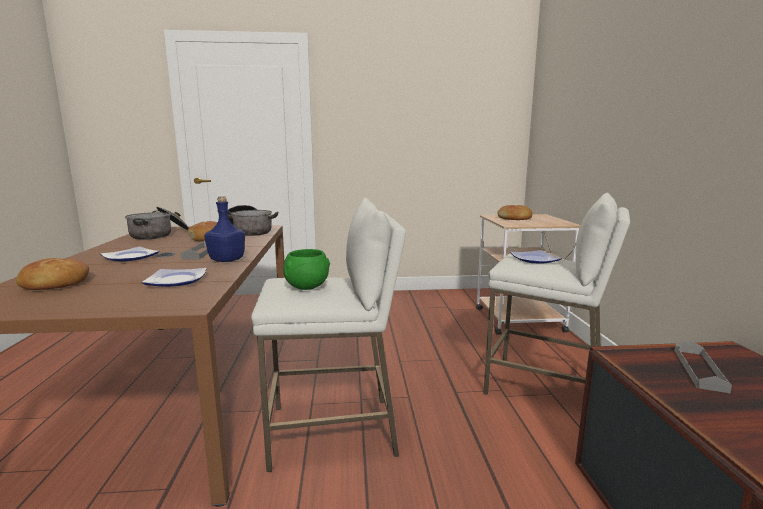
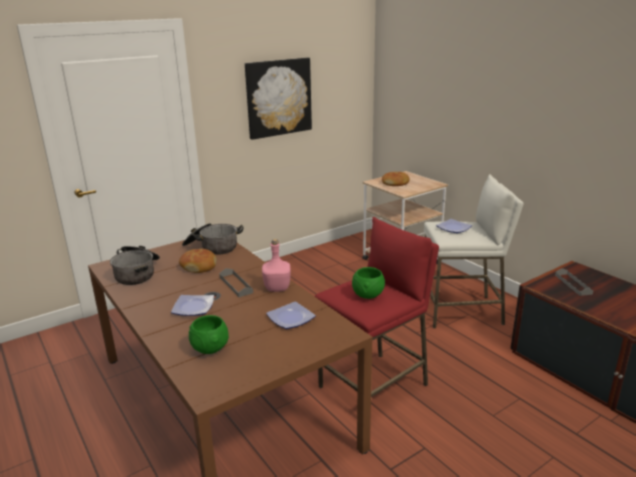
camera: 30 degrees left, 10 degrees up
(55, 284) = (210, 350): bread -> green bowl
(226, 260) = (277, 288): blue bottle -> pink bottle
(333, 431) = (374, 386): white stool -> red stool
(406, 120) = (278, 97): none -> picture

